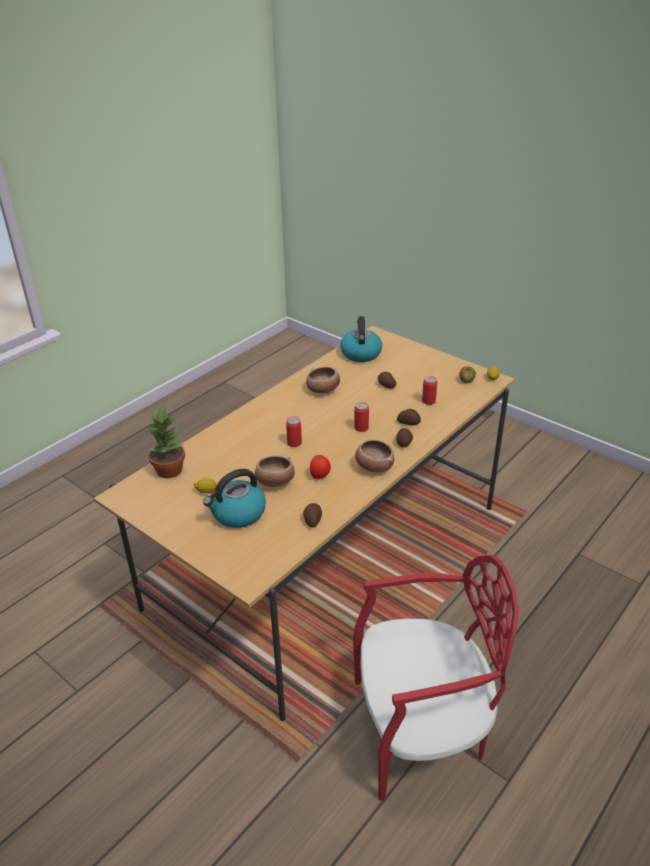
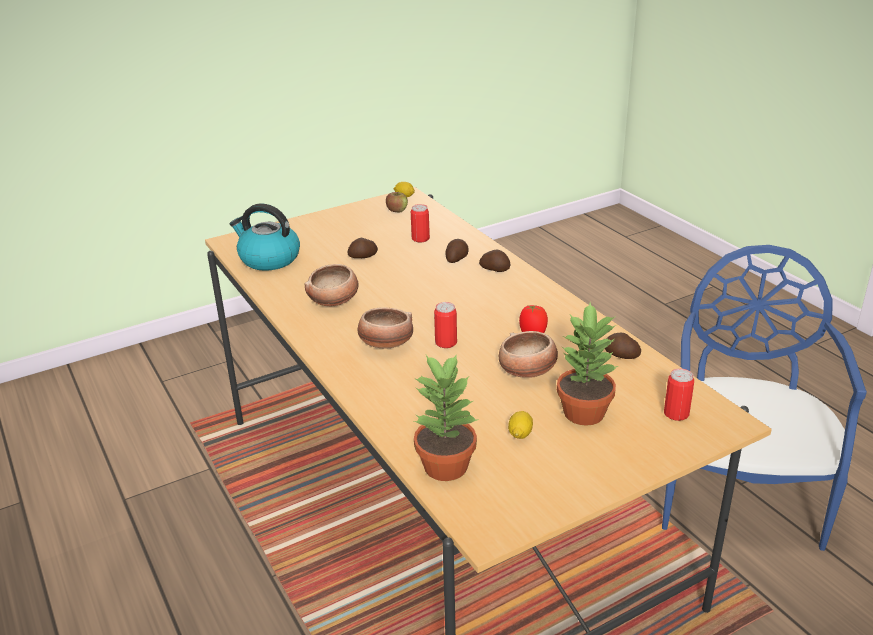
camera: 70 degrees left, 5 degrees down
(238, 514) = (585, 412): kettle -> potted plant
(361, 428) = (445, 290): can -> can (676, 413)
(374, 466) = (532, 296): bowl -> bowl (385, 344)
(421, 730) = (737, 494): red chair -> blue chair

